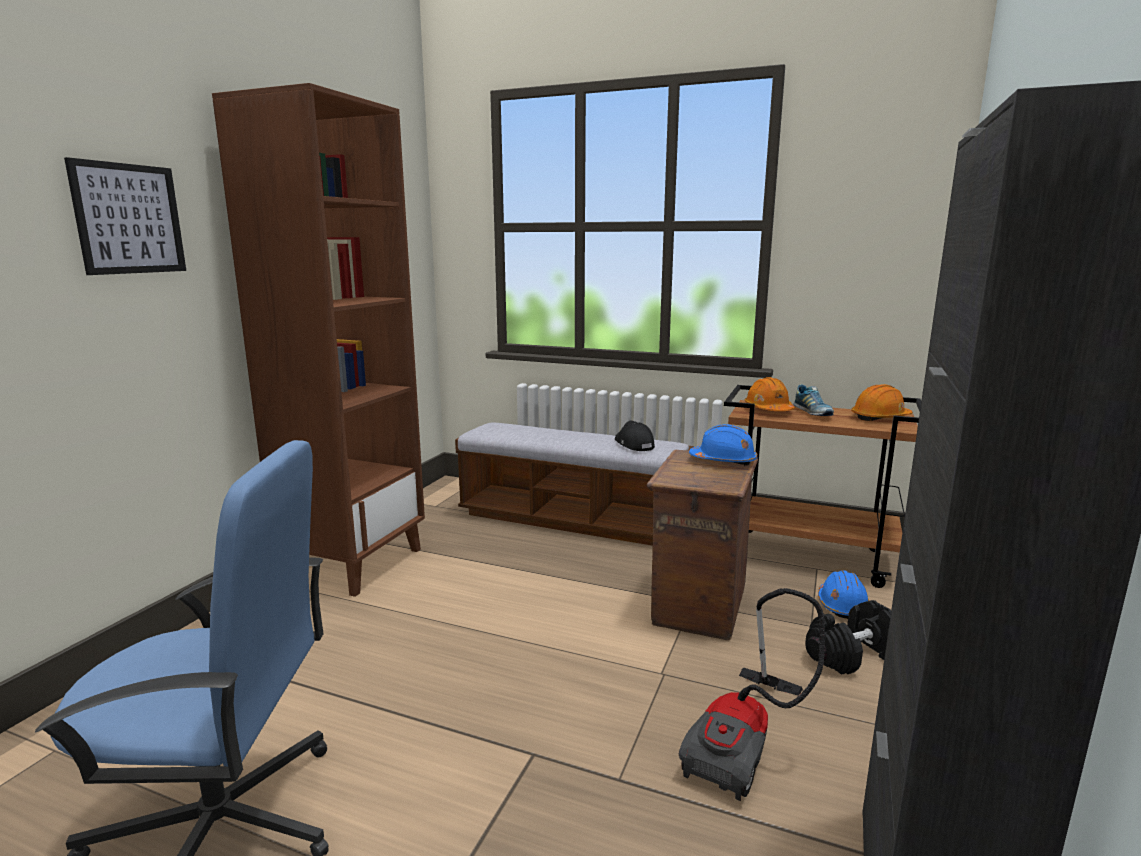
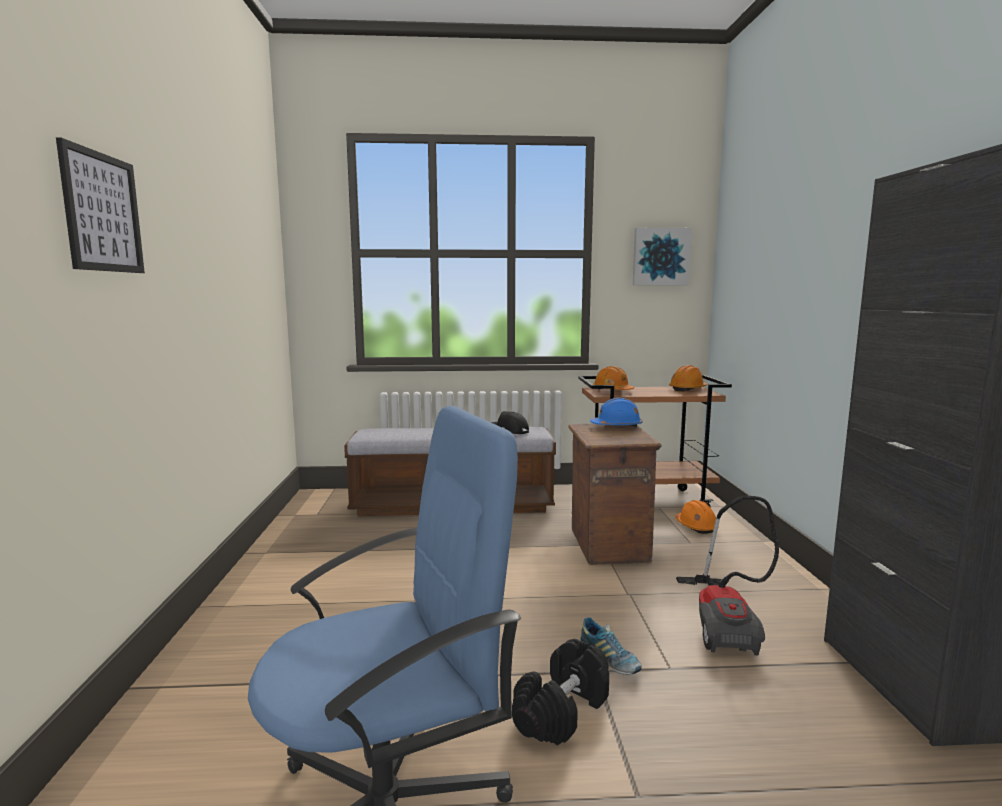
camera: 25 degrees left, 5 degrees down
(354, 563) = (284, 573): brown bookcase -> none
(812, 413) = (643, 390): shoe -> shoe (609, 660)
(842, 605) = (696, 526): blue hard hat -> orange hard hat
(852, 655) = (730, 554): black dumbbell -> black dumbbell (562, 711)
(874, 228) = (660, 257): none -> picture

